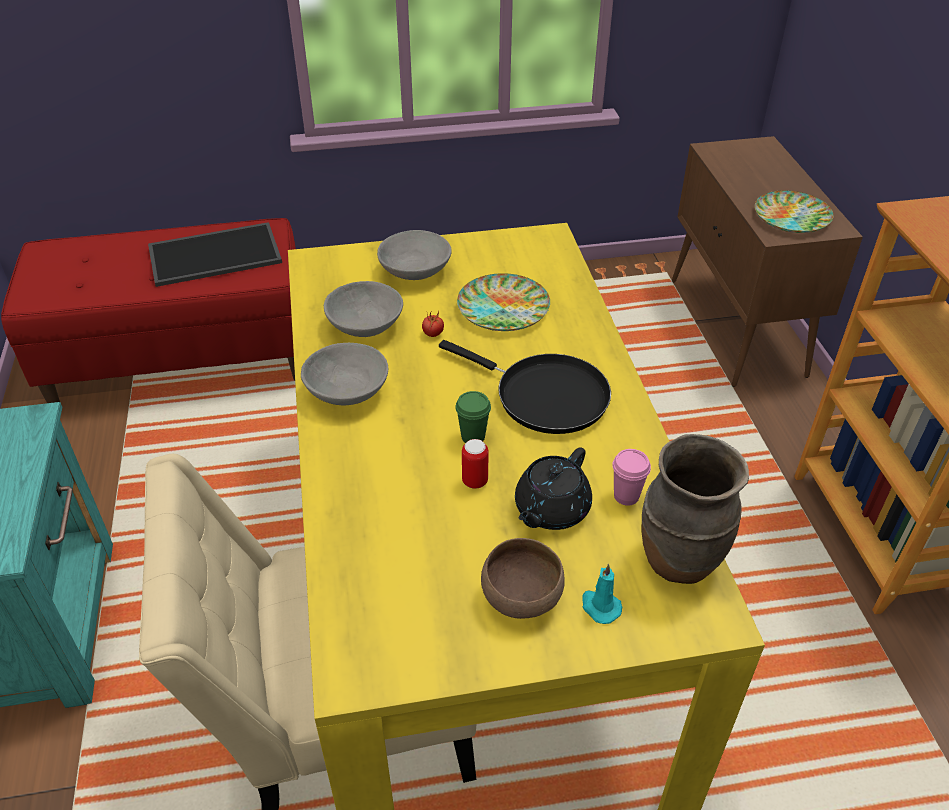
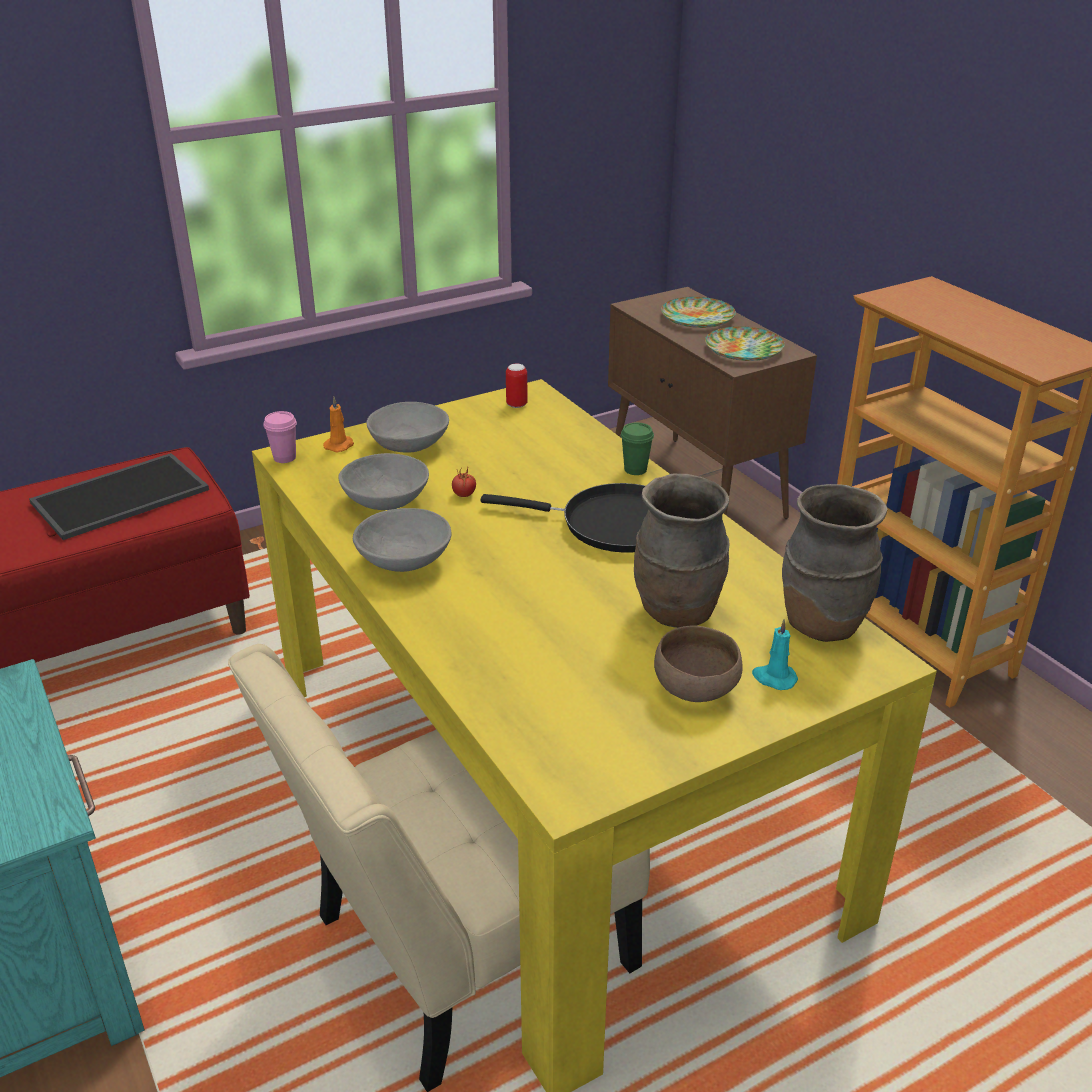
camera: 20 degrees left, 10 degrees down
(359, 259) = (340, 445): none -> orange candle
(473, 436) = (562, 571): green cup -> green cup (635, 469)
(475, 481) = (588, 607): can -> can (516, 404)
(503, 309) = (523, 461): plate -> plate (697, 318)
(550, 509) = (678, 613): black teapot -> brown vase
(626, 496) = (742, 587): pink cup -> pink cup (284, 458)

